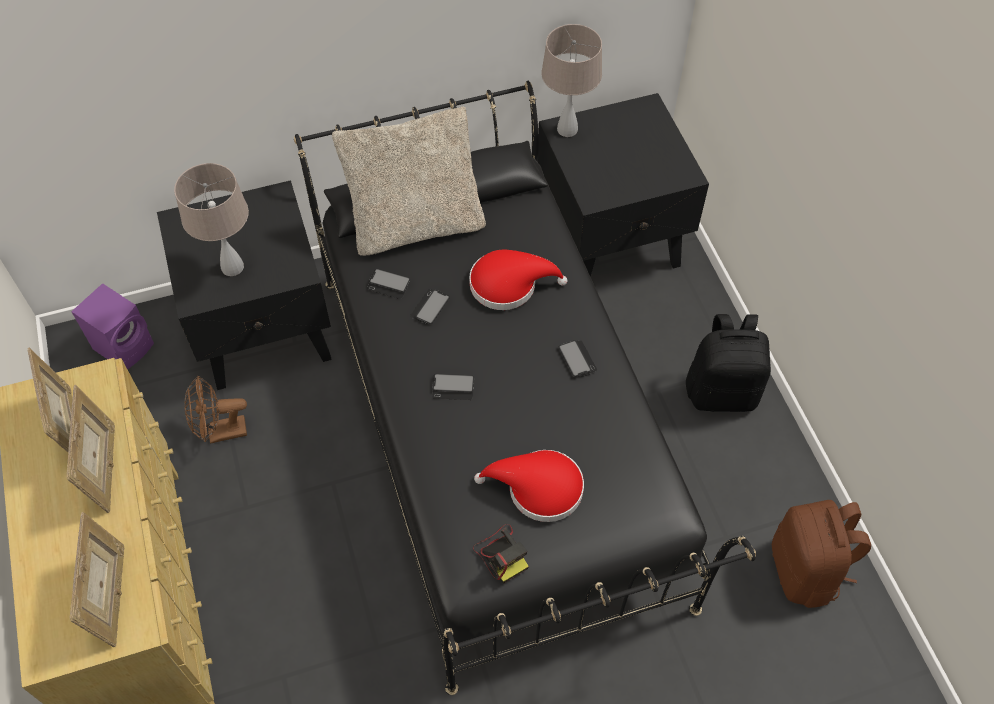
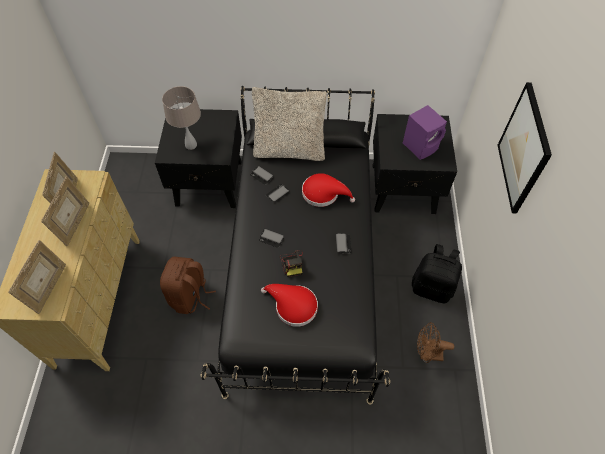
camera: 20 degrees right, 0 degrees up
(125, 345) = (142, 171): purple speaker -> purple speaker (421, 146)
(221, 432) = (168, 227): brown fan -> brown fan (427, 354)
(501, 554) = (258, 334): camera -> camera (292, 263)
(567, 129) = (391, 122): beige table lamp -> none
(805, 571) = (440, 402): brown backpack -> brown backpack (190, 296)
(837, 119) = (523, 149): none -> picture

